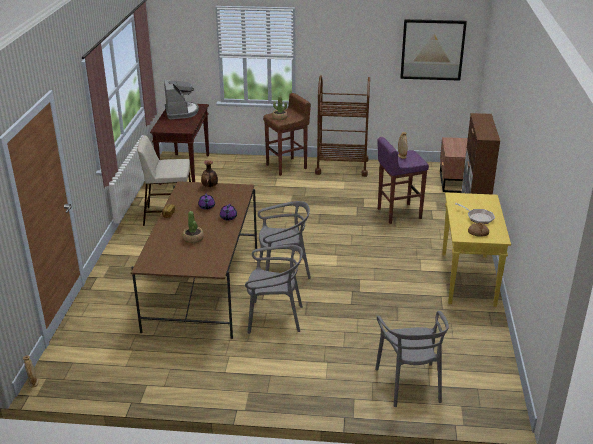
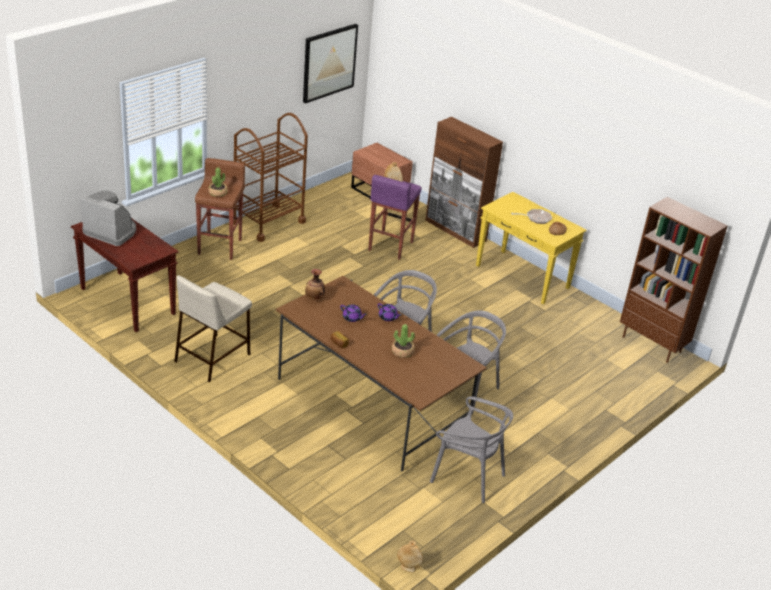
camera: 55 degrees left, 5 degrees up
(410, 384) = (614, 377): grey chair -> grey chair (467, 476)
(497, 386) = (652, 344): none -> brown bookcase

